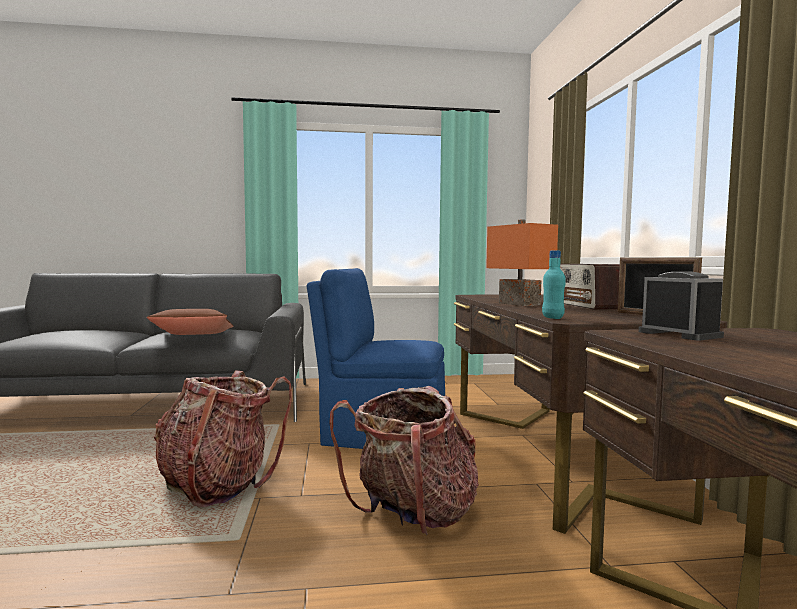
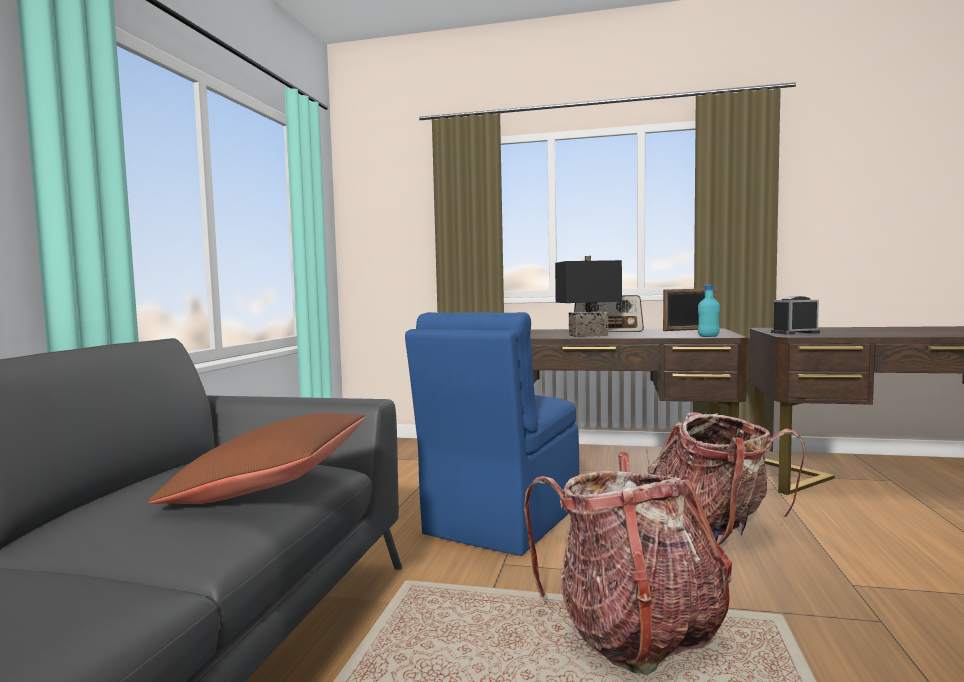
camera: 70 degrees left, 0 degrees up
(517, 304) = (588, 335): orange table lamp -> black table lamp

